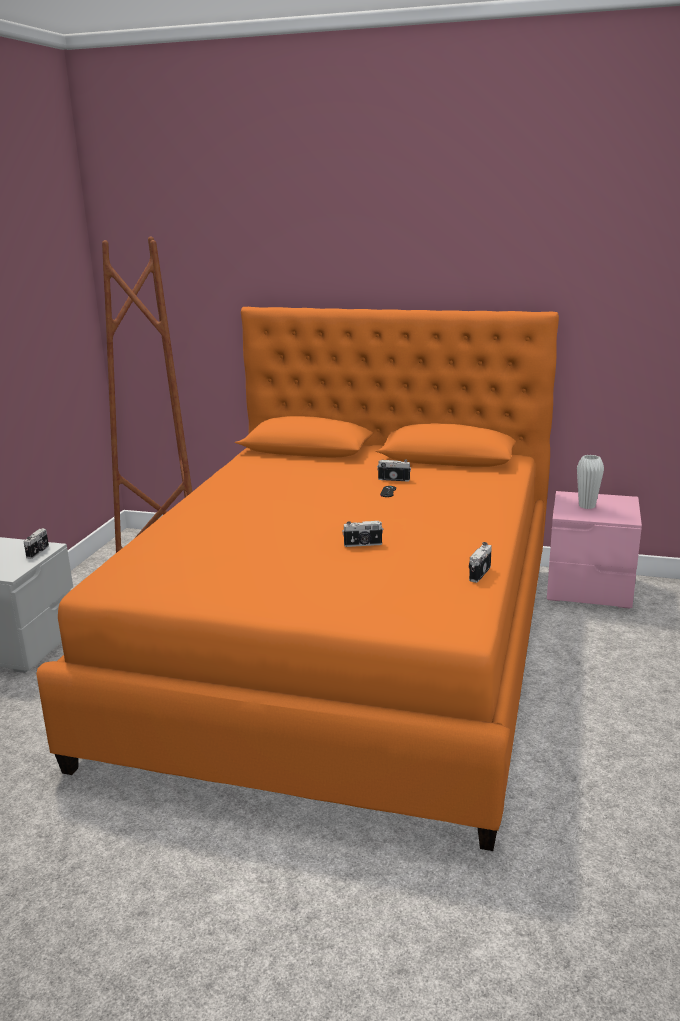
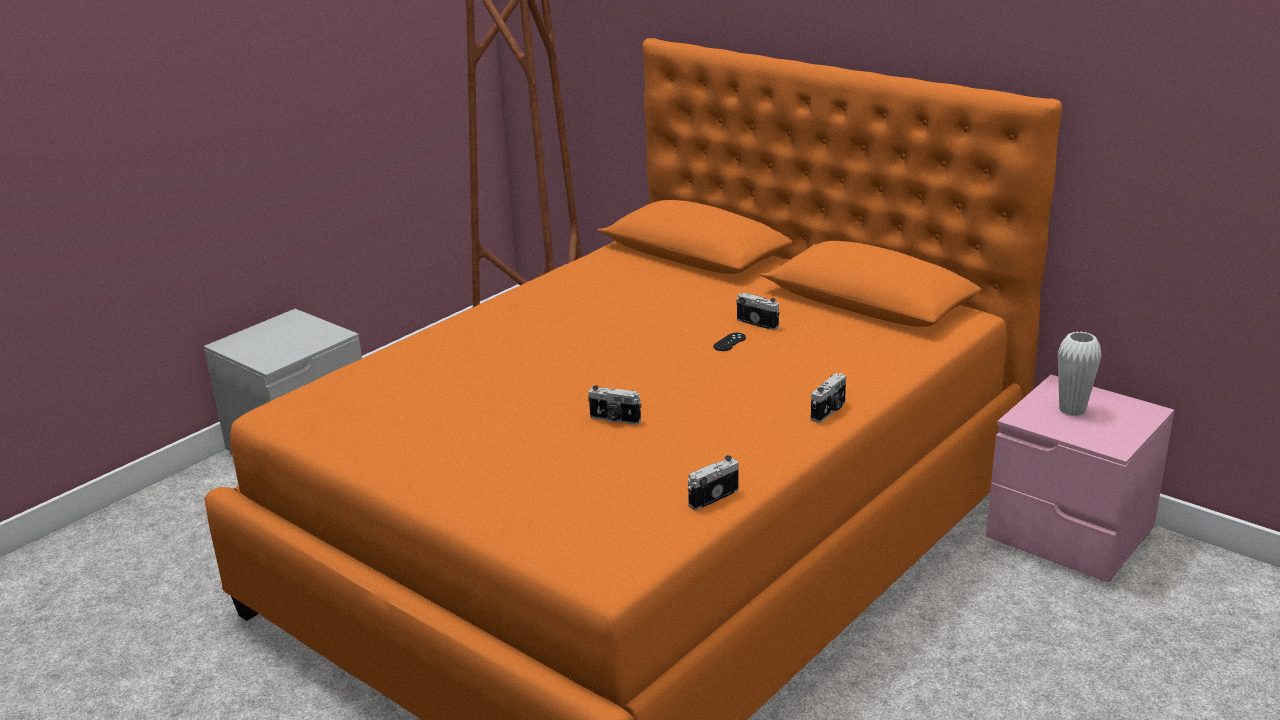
camera: 25 degrees right, 5 degrees up
(39, 552) = (321, 339): camera -> camera (829, 411)

